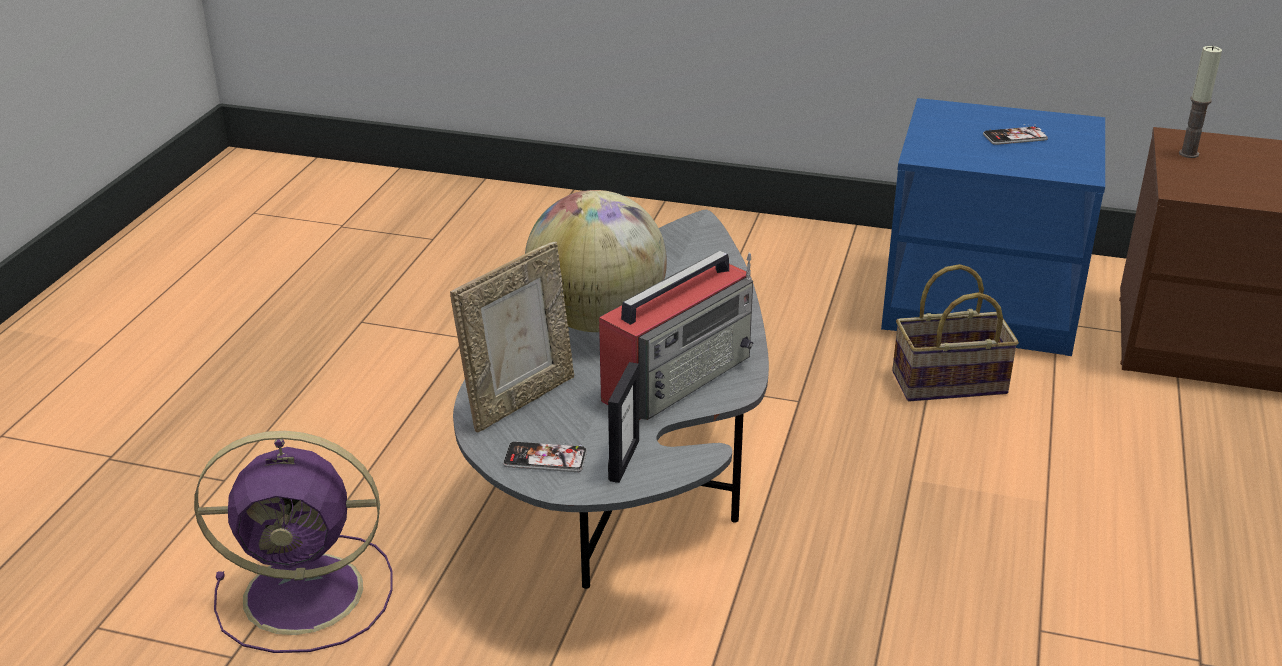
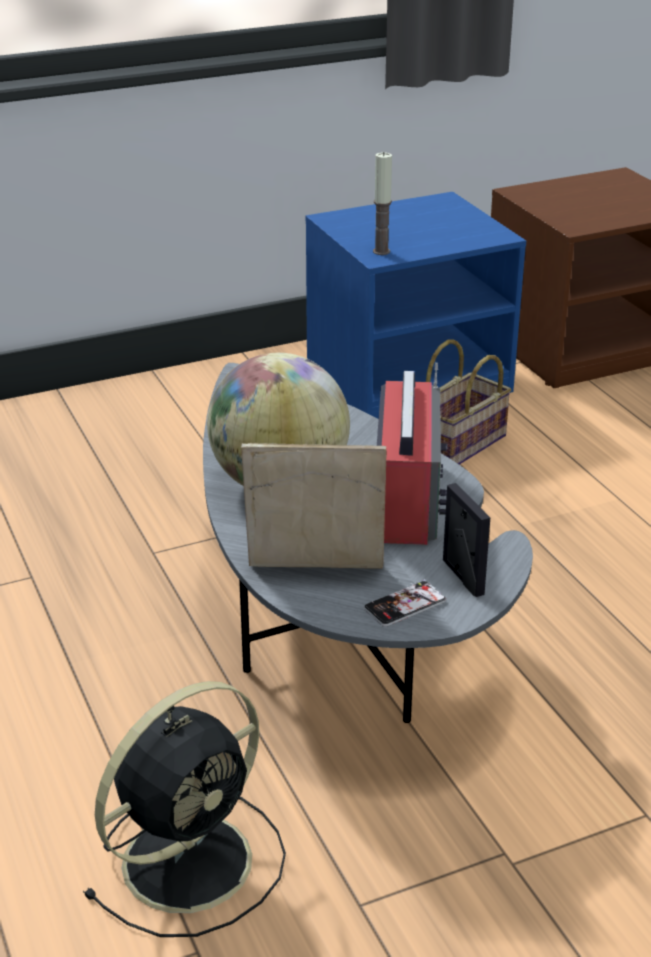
camera: 40 degrees left, 0 degrees up
(309, 593) = (192, 858): purple fan -> black fan
(519, 400) = (315, 571): picture frame -> picture frame turned 90 degrees counterclockwise
(1015, 137) = (418, 224): phone -> none
(1188, 154) = (541, 201): candle -> candle (381, 251)

